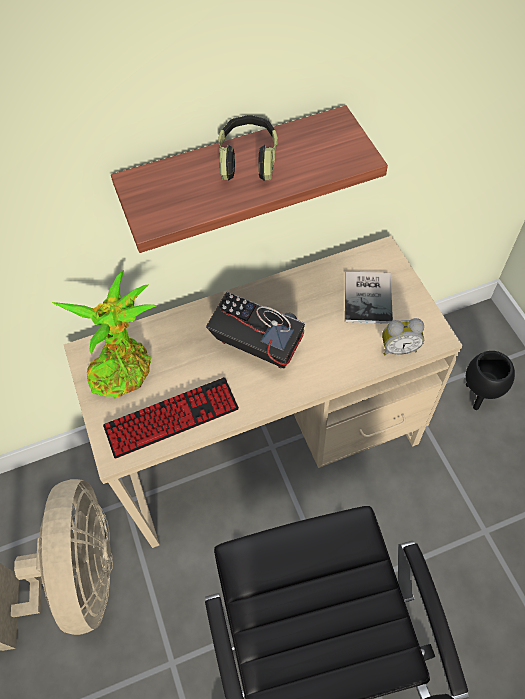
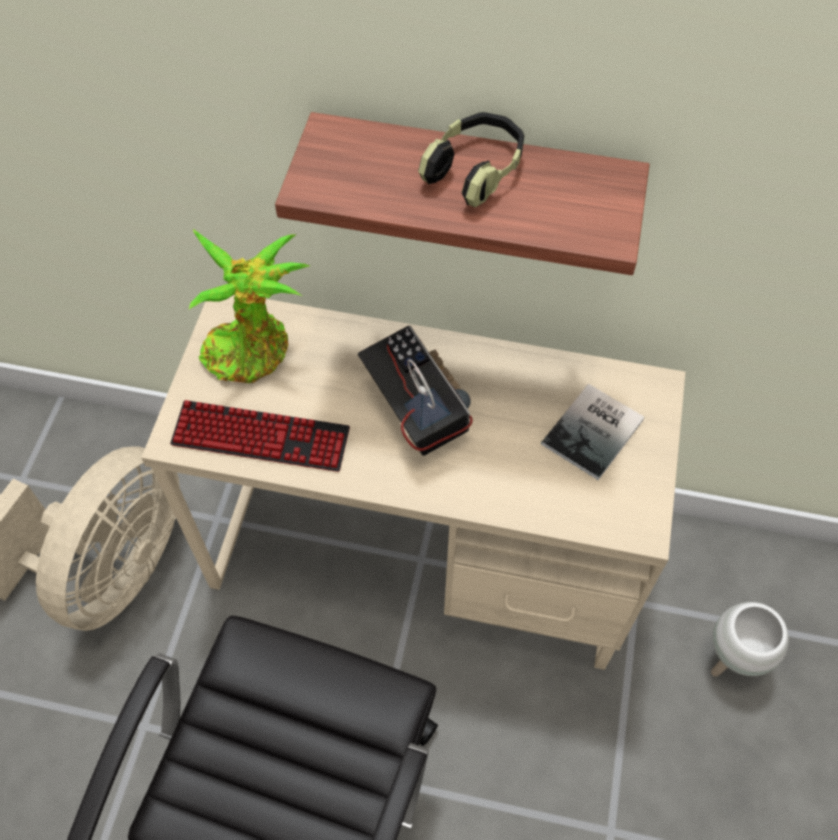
camera: 30 degrees right, 0 degrees up
(398, 348) = (583, 514): alarm clock -> none
(478, 395) = (731, 660): black planter -> white planter

